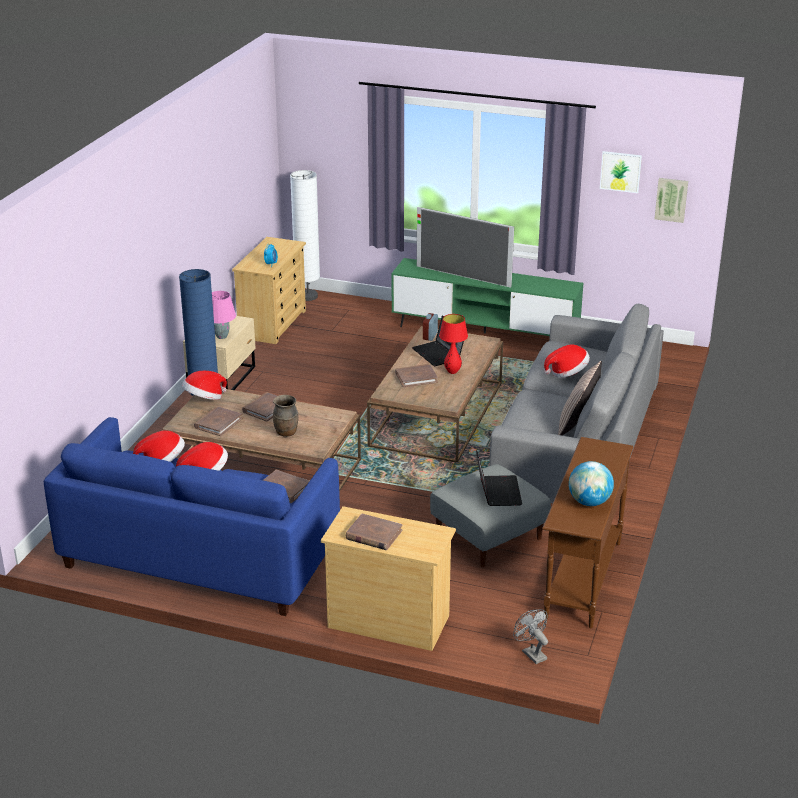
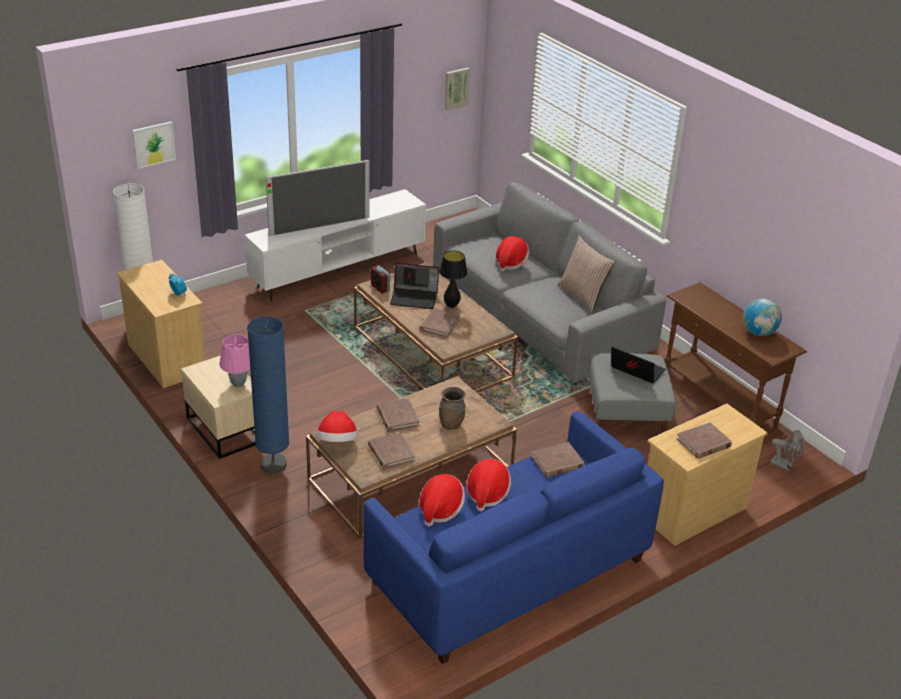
camera: 55 degrees left, 5 degrees up
(452, 372) = (451, 305): red table lamp -> black table lamp
(484, 333) = (338, 271): green tv stand -> white tv stand
(531, 653) = (784, 465): grey fan -> grey fan turned 150 degrees counterclockwise
(620, 171) = (416, 77): picture -> picture (153, 144)

